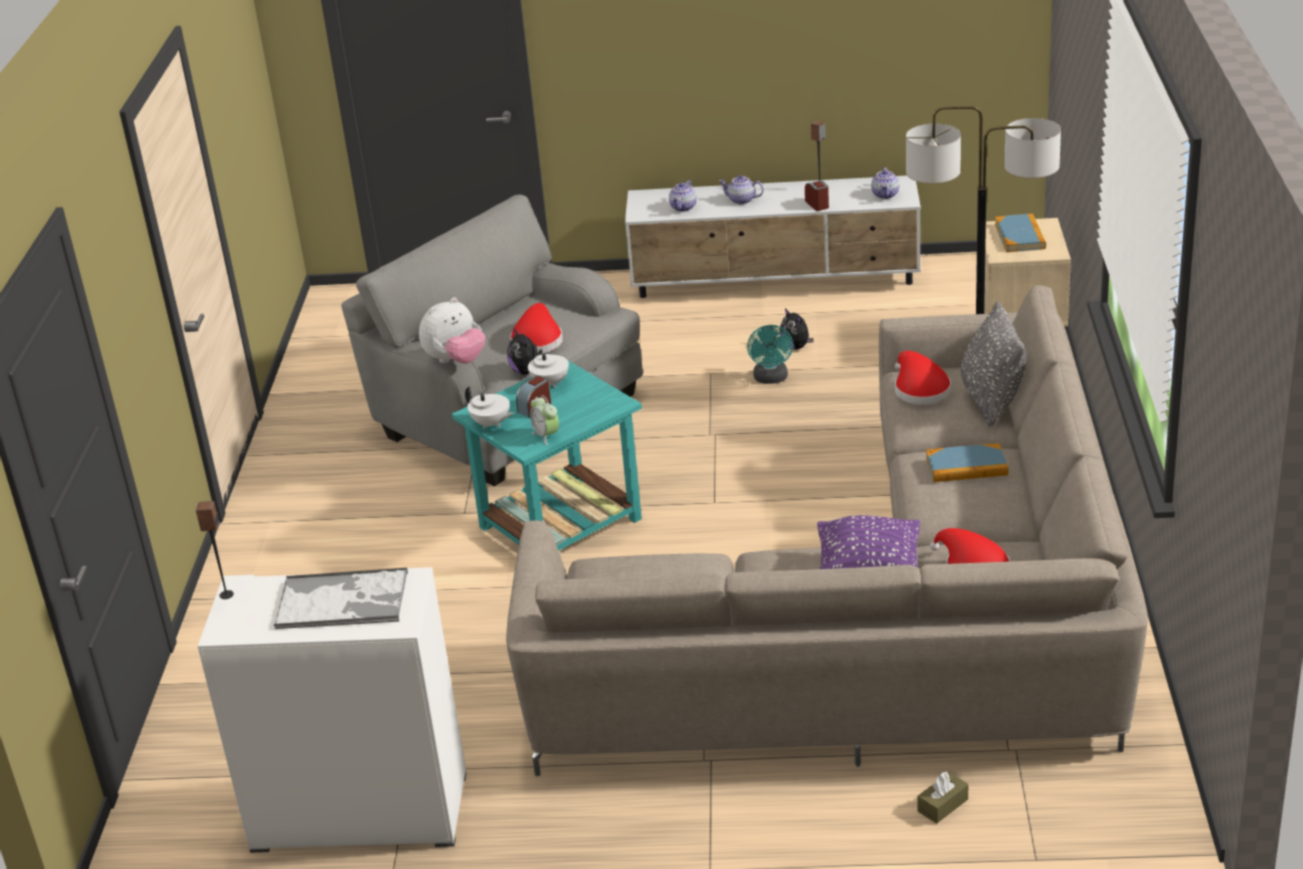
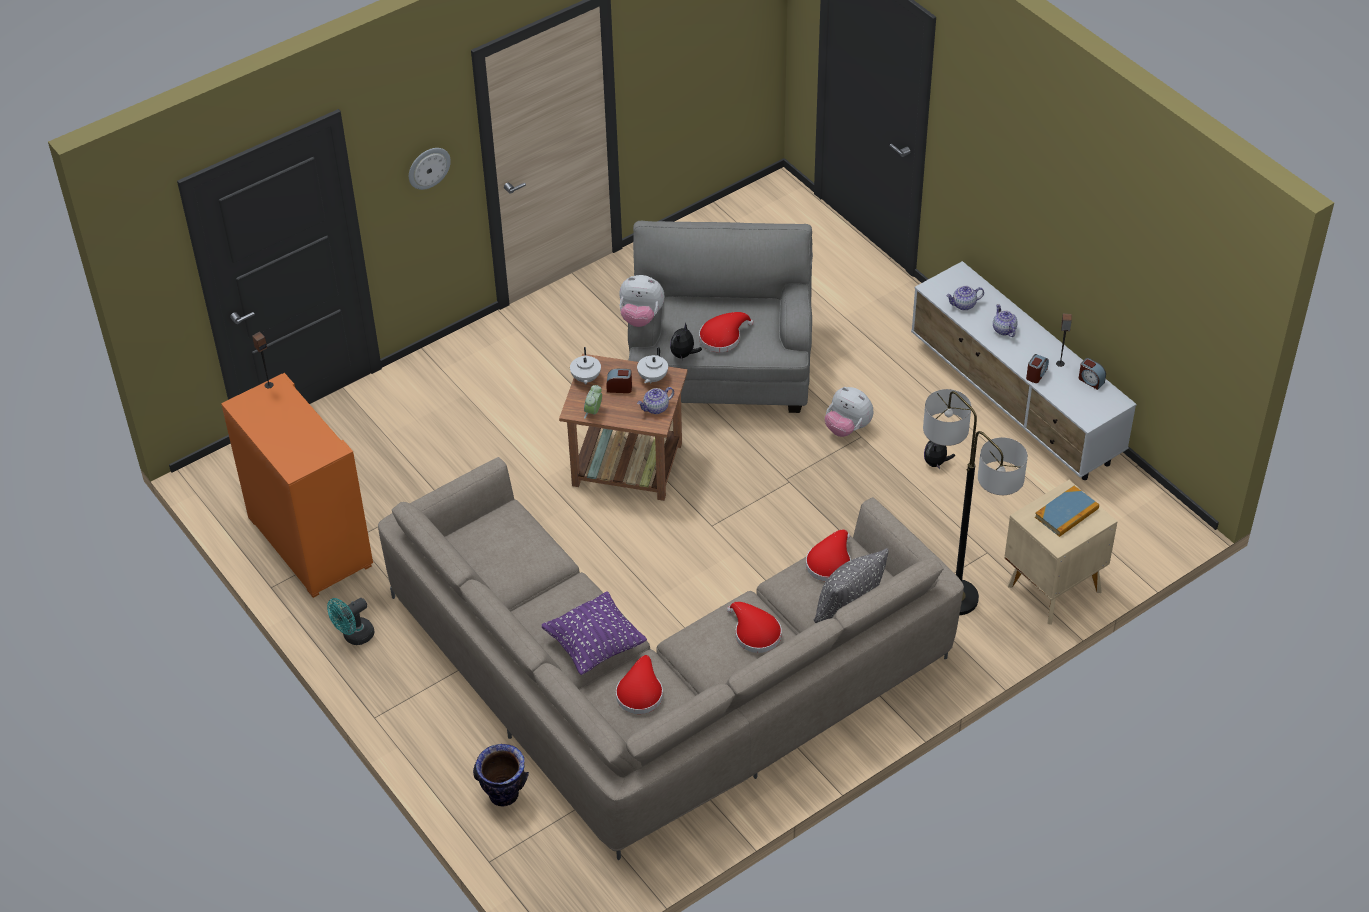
camera: 50 degrees right, 15 degrees up
(135, 301) = (428, 167): none -> wall clock
(343, 601) = (297, 434): tray -> none
(358, 813) = (308, 541): white cabinet -> orange cabinet
(558, 524) = (625, 464): turquoise side table -> brown side table
(690, 376) = (847, 428): none -> plush toy
(771, 379) = (882, 473): turquoise fan -> turquoise fan (354, 636)
(859, 184) = (1090, 380): none -> alarm clock
(885, 195) = (1087, 404): teapot -> teapot (656, 408)
(942, 805) = (503, 795): brown tissue box -> vase
(966, 466) = (755, 633): book -> red hat

